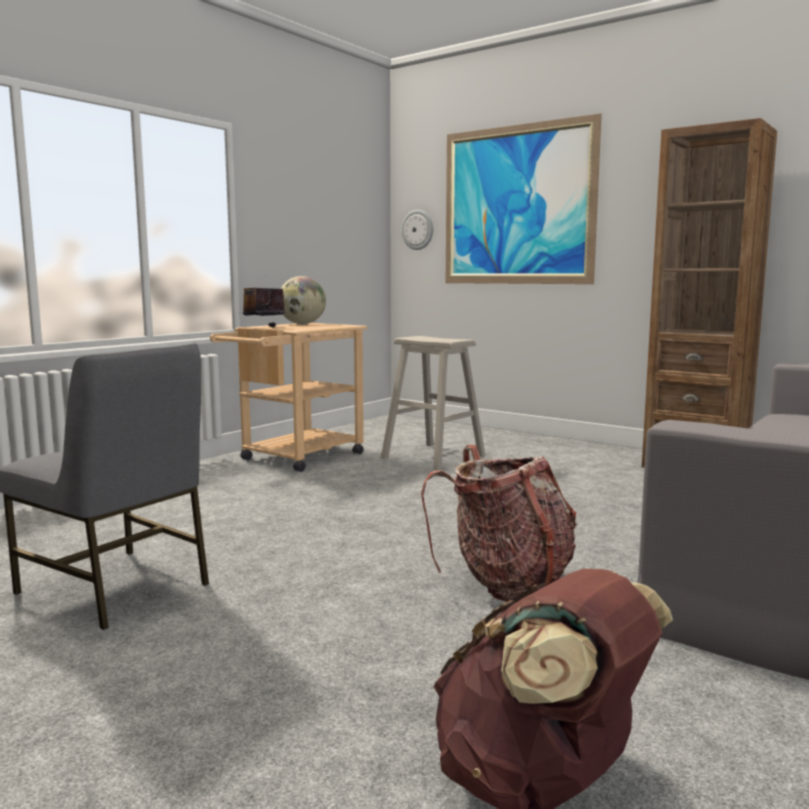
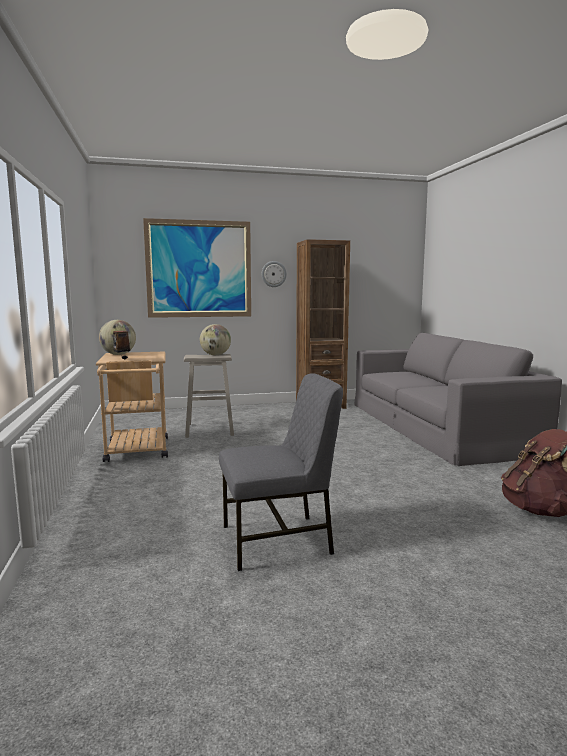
camera: 50 degrees left, 0 degrees up
(418, 230) = (121, 281): wall clock -> wall clock (273, 274)
(445, 339) = (215, 355): none -> globe
(507, 583) = (393, 468): backpack -> none

